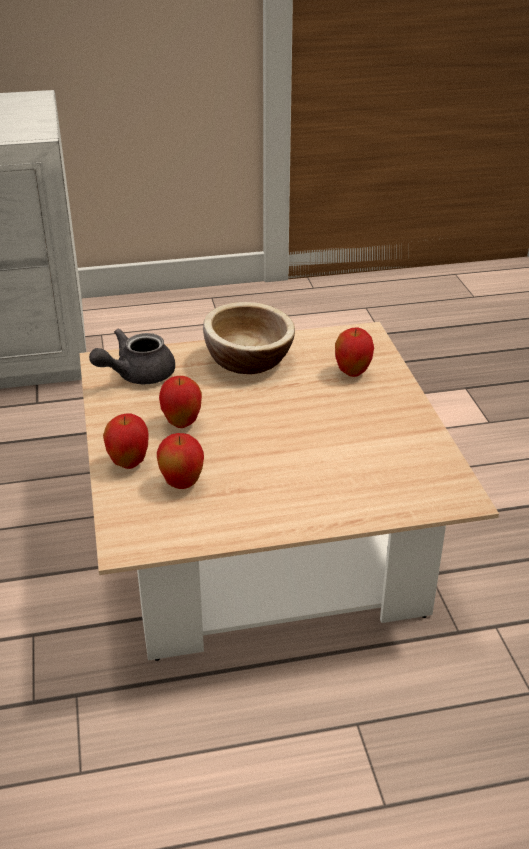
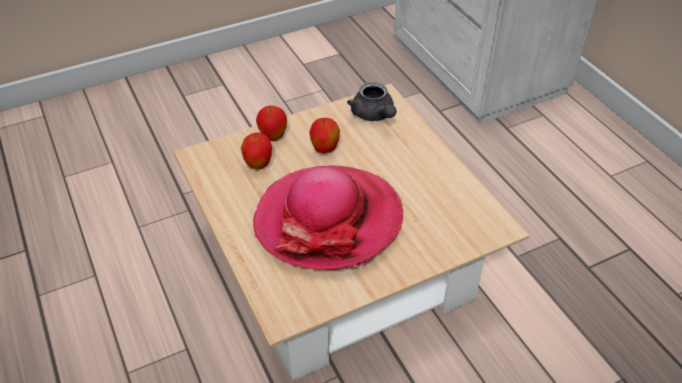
camera: 75 degrees right, 10 degrees up
(137, 375) = (374, 115): grey teapot -> grey teapot turned 150 degrees counterclockwise
(248, 360) = (420, 165): bowl -> none
(312, 440) = (328, 220): none -> hat
(352, 373) = (431, 229): apple -> none

